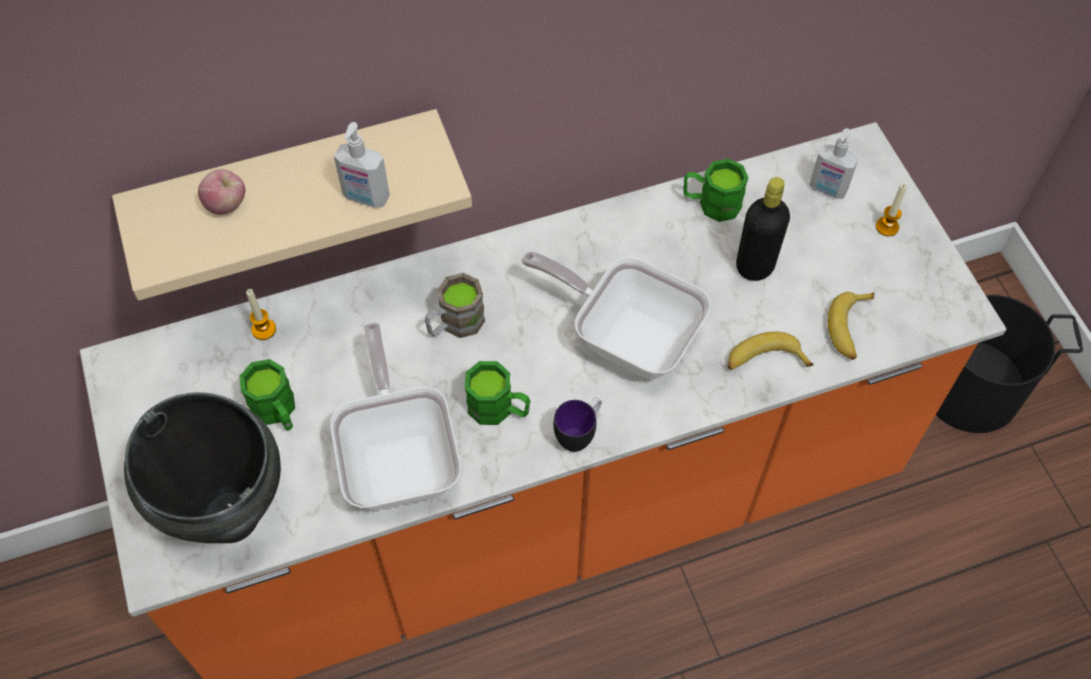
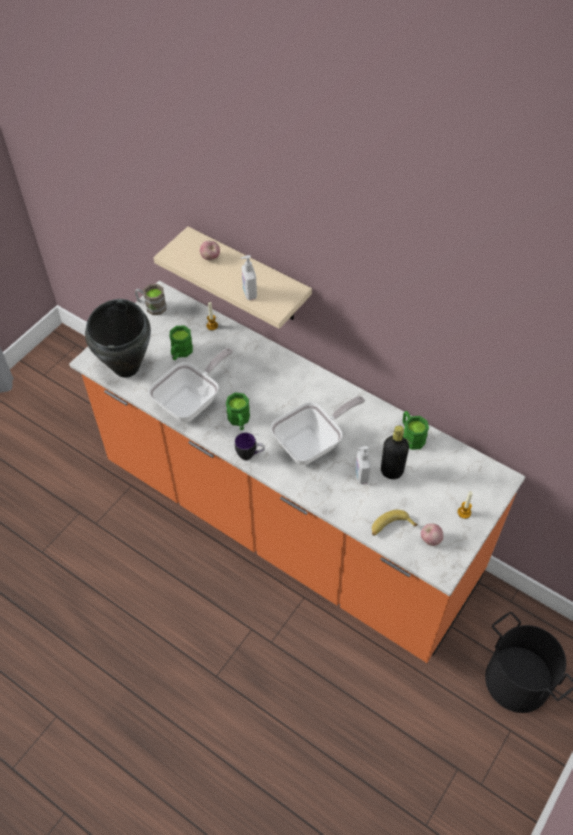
camera: 55 degrees right, 5 degrees down
(455, 324) = (266, 383): brown mug -> brown mug (152, 306)
(626, 335) = (312, 444): frying pan -> frying pan turned 60 degrees clockwise
(764, 360) = (344, 502): banana -> none
(827, 189) = (463, 477): soap dispenser -> soap dispenser (361, 475)
(904, 295) = (430, 539): none -> apple

